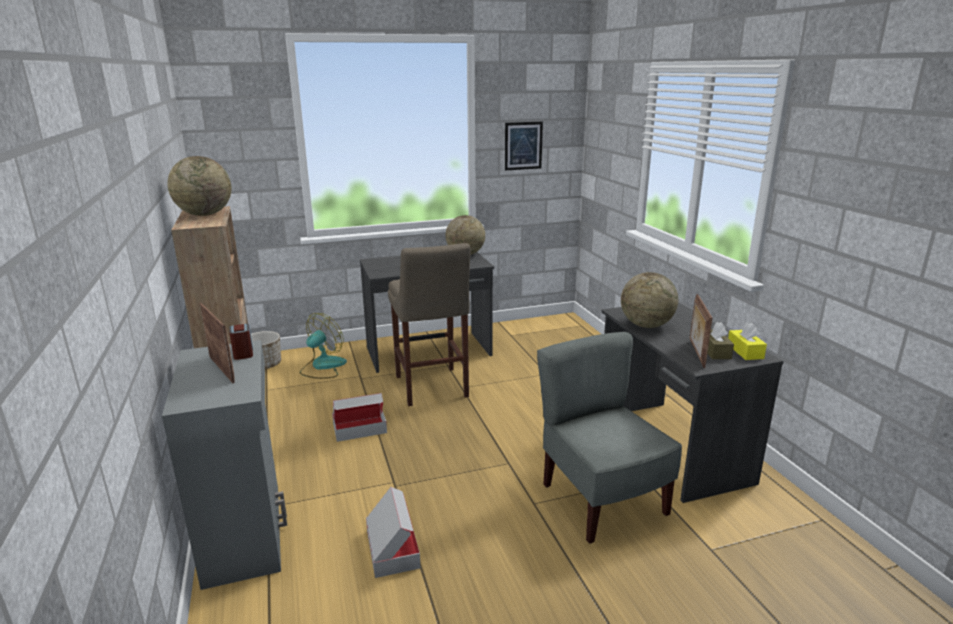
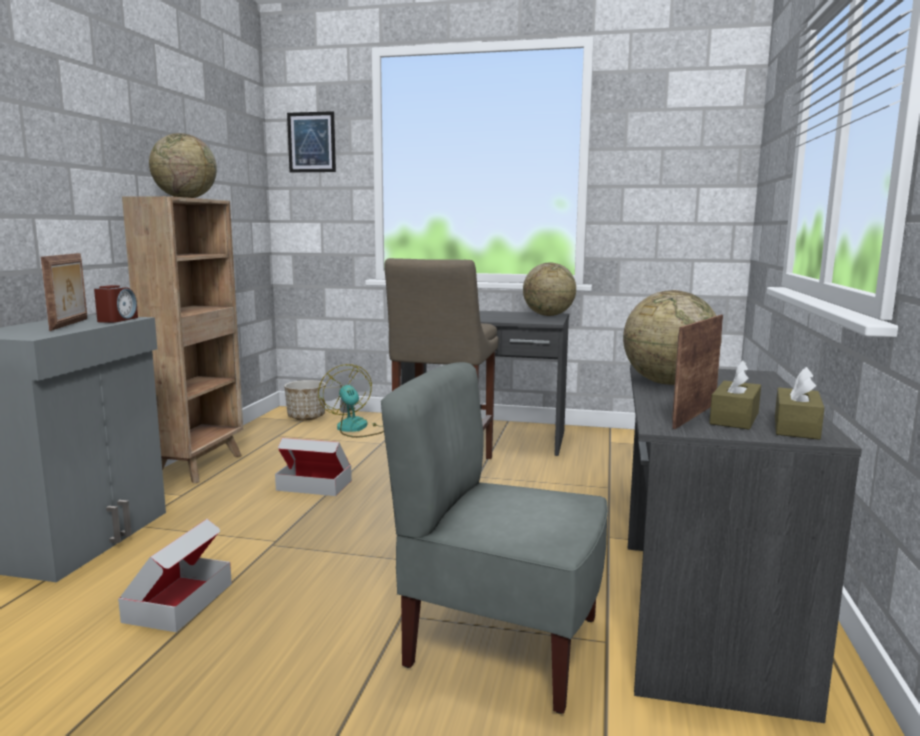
camera: 30 degrees right, 10 degrees down
(322, 367) = (356, 429): fan -> fan turned 90 degrees counterclockwise
(523, 146) = (658, 182): picture -> picture (311, 142)
(601, 500) = (501, 645): grey chair -> grey chair turned 75 degrees counterclockwise
(745, 351) = (796, 427): yellow tissue box -> brown tissue box

